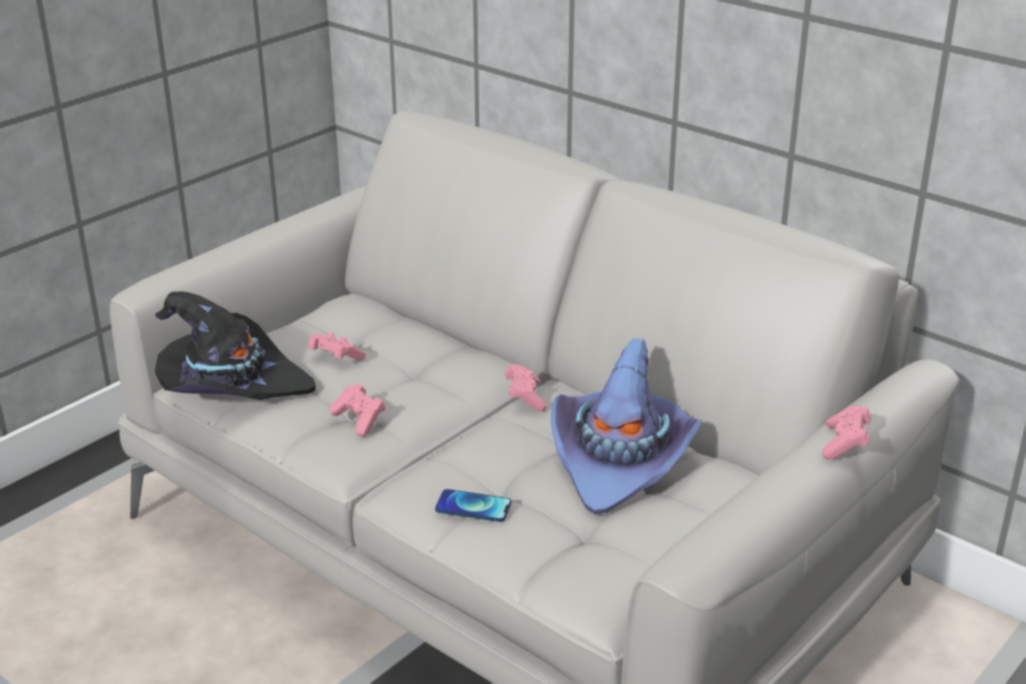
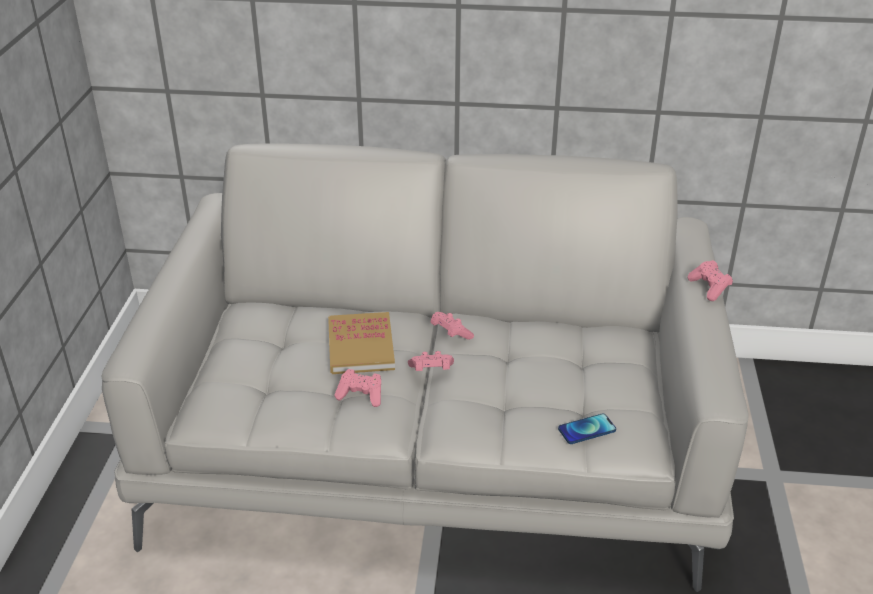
camera: 35 degrees left, 5 degrees up
(231, 385) = (236, 409): black hat -> none
(335, 358) = (290, 357): pink game controller -> pink game controller (431, 370)
(413, 373) = (361, 346): none -> book
(473, 507) = (505, 422): phone -> phone (587, 430)
(621, 460) = (554, 351): purple hat -> none

